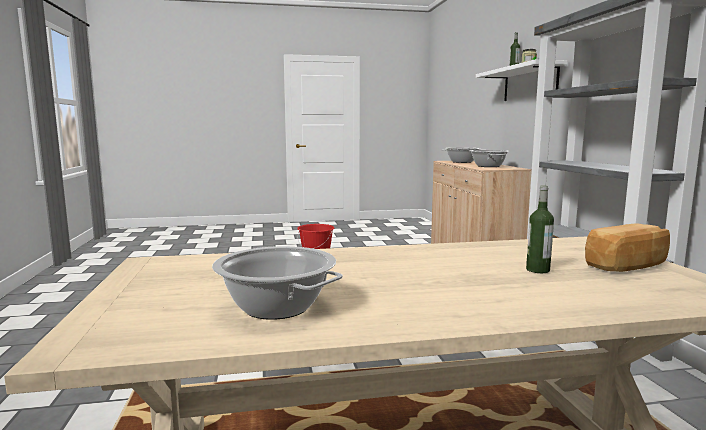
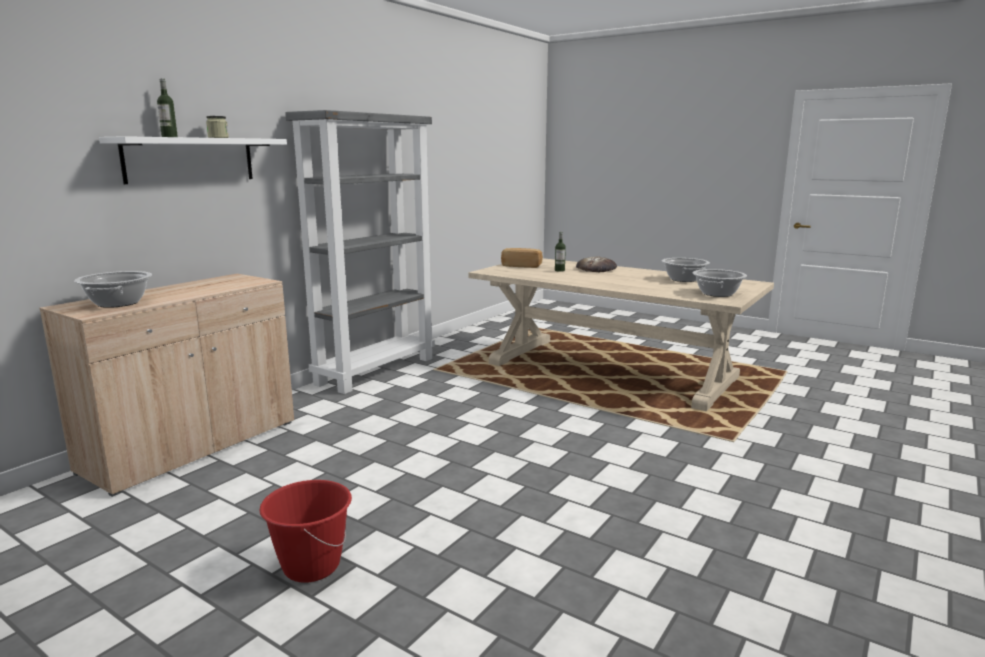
camera: 135 degrees left, 5 degrees up
(488, 166) = (210, 285): cooking pot -> cooking pot (717, 294)
(519, 296) = (596, 268): none -> bread

